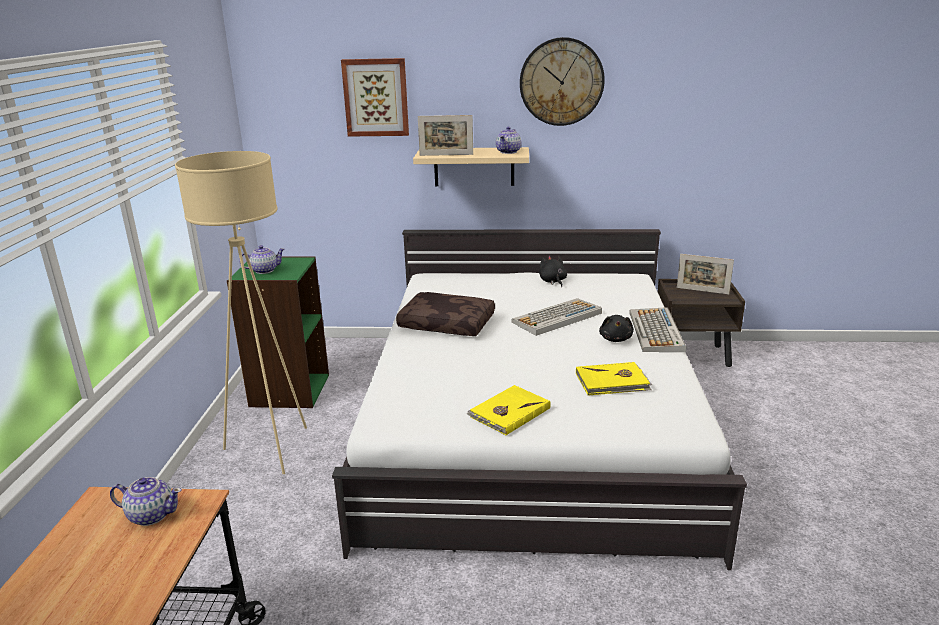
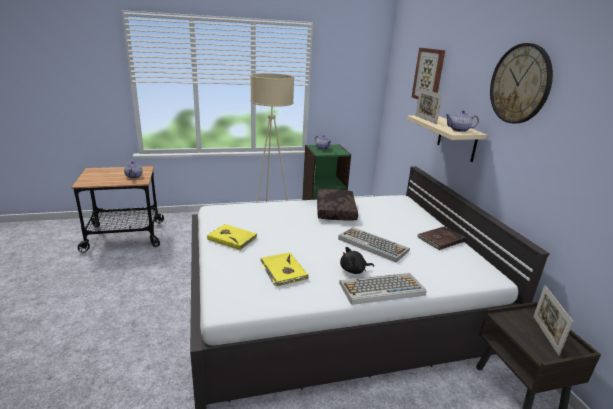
camera: 70 degrees right, 0 degrees up
(553, 281) = (440, 239): black plush toy -> brown book

